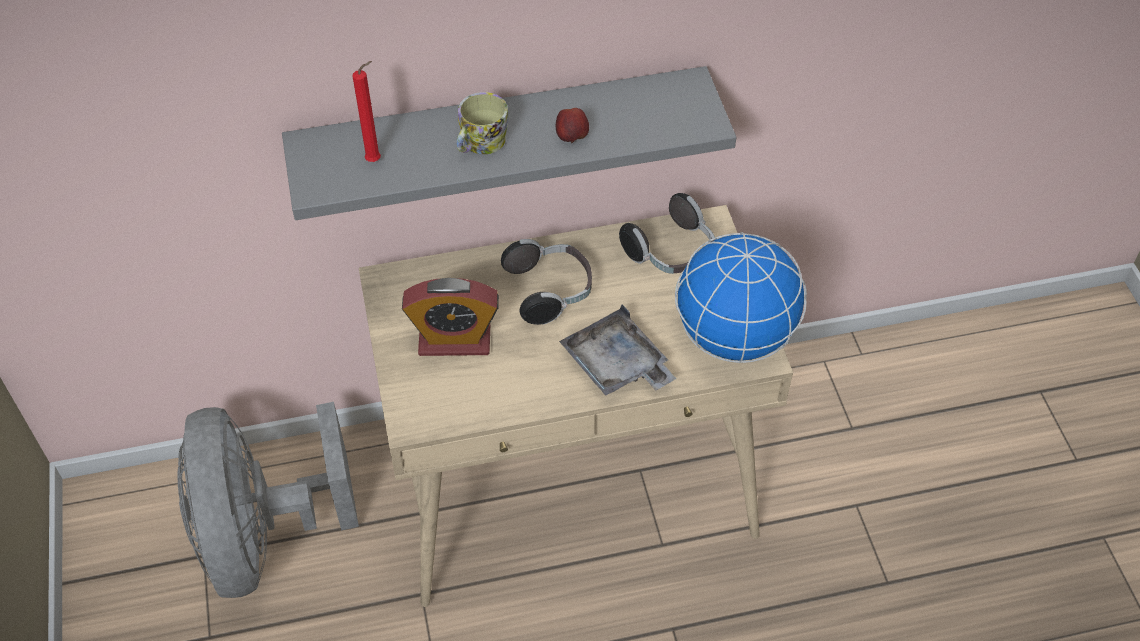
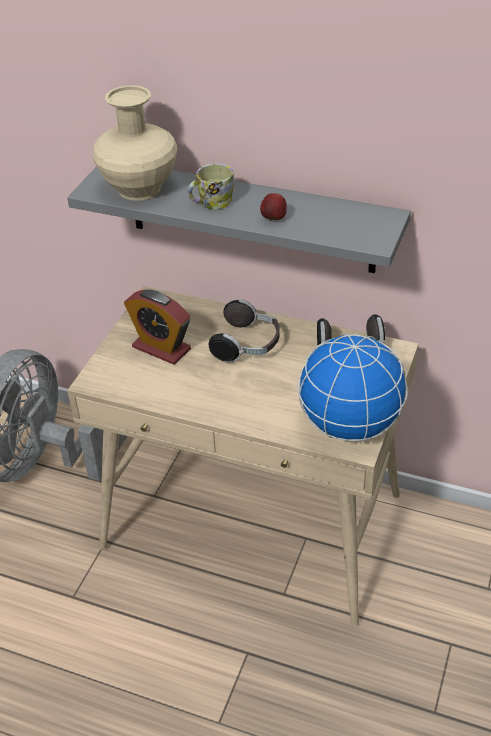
camera: 35 degrees right, 10 degrees down
(376, 160) = (140, 189): red candle -> beige vase
(616, 365) = (251, 407): grey tray -> none

